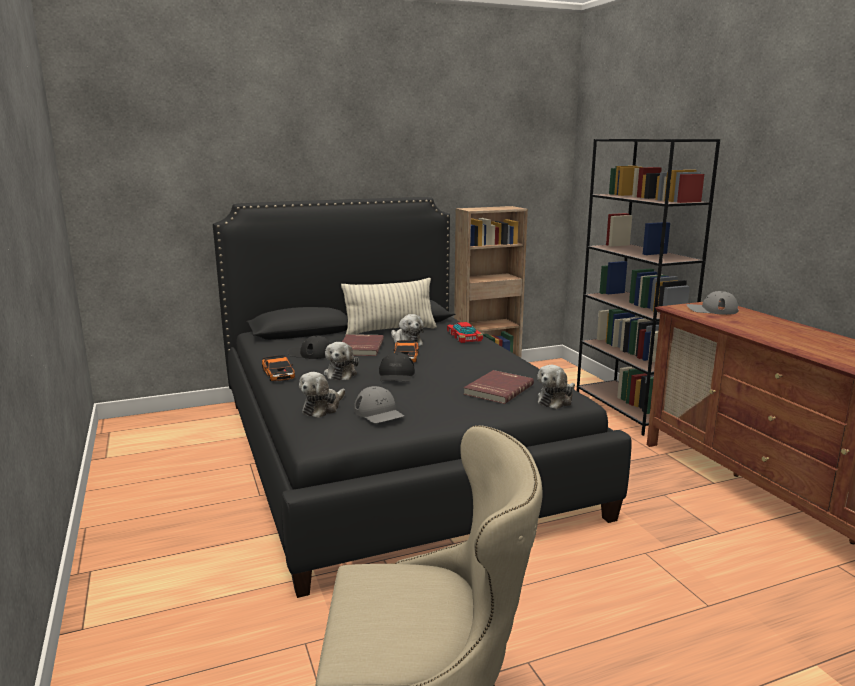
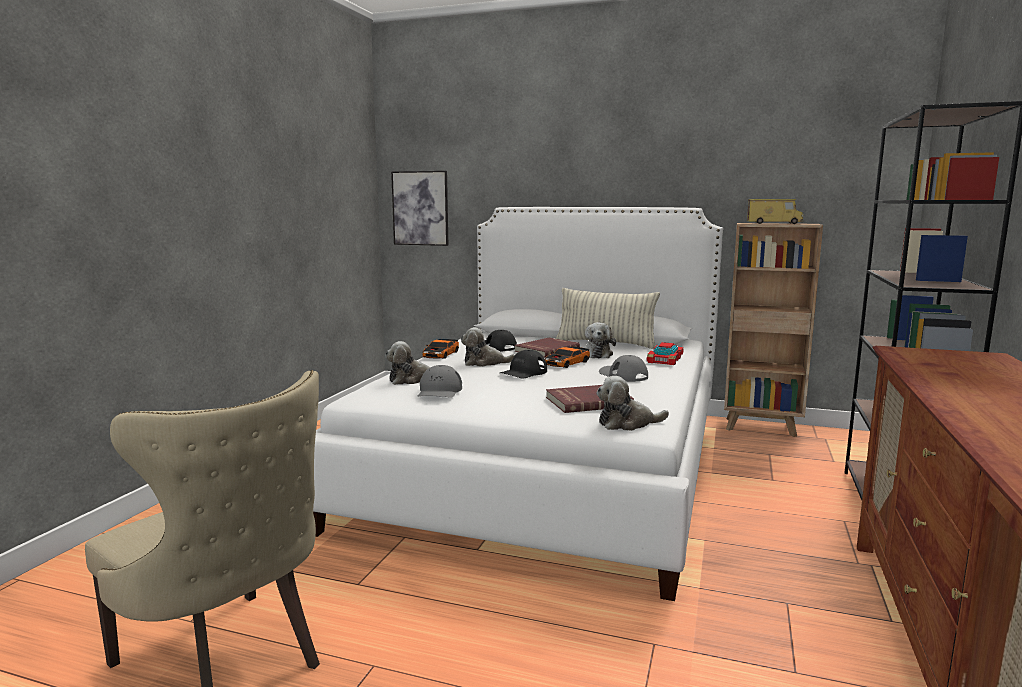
camera: 40 degrees right, 5 degrees down
(128, 207) = (420, 208): none -> picture
(341, 373) = (484, 363): plush toy -> plush toy turned 45 degrees clockwise
(391, 452) = (547, 464): black bed -> white bed
(489, 208) = (773, 223): none -> toy truck
(711, 310) = (953, 359): grey cap -> grey cap (623, 375)

